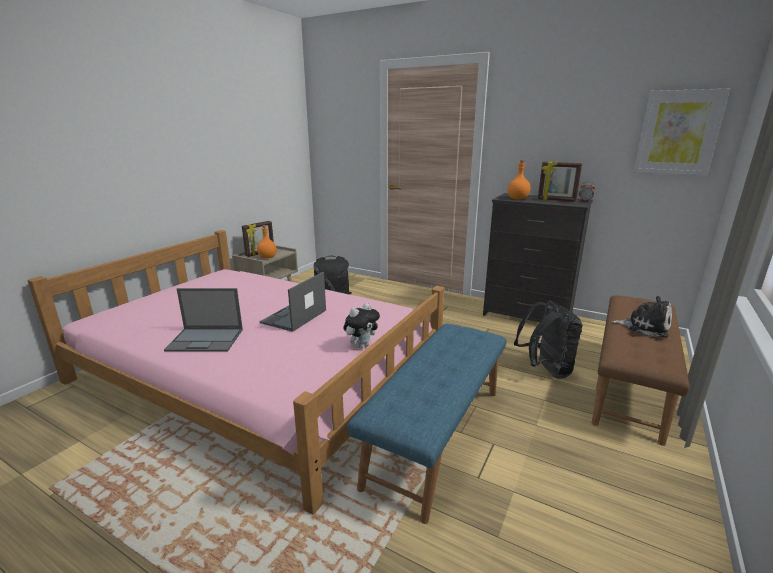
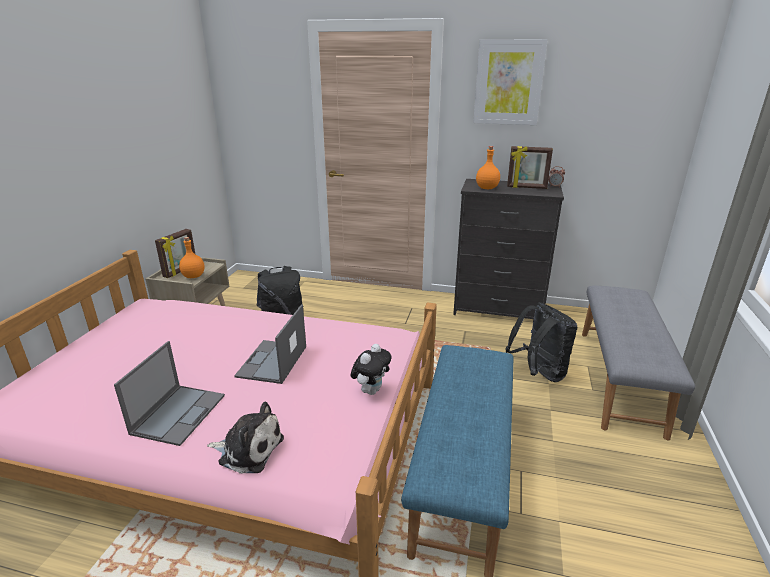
camera: 15 degrees left, 5 degrees up
(206, 340) = (179, 413): laptop -> laptop turned 60 degrees counterclockwise
(630, 386) = (620, 379): brown bench -> grey bench
(644, 327) = (635, 322): plush toy -> plush toy (248, 449)
(678, 133) = (643, 115): picture -> picture (508, 83)

